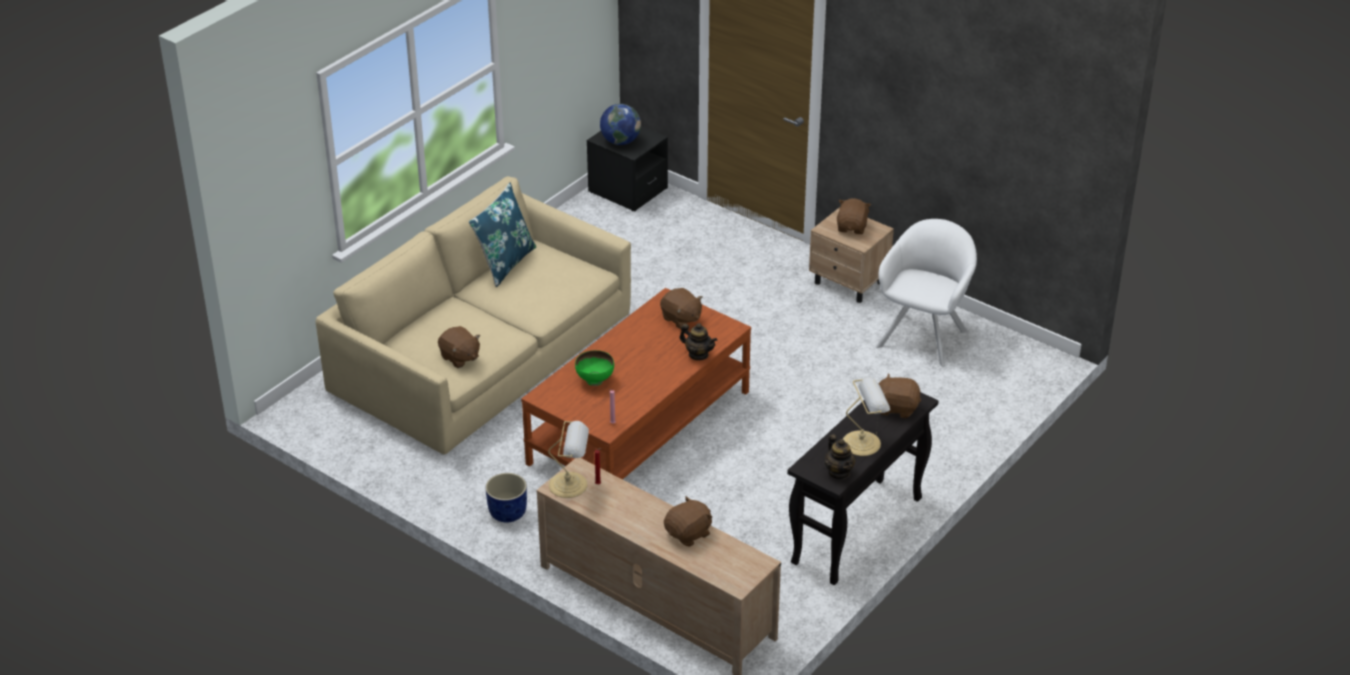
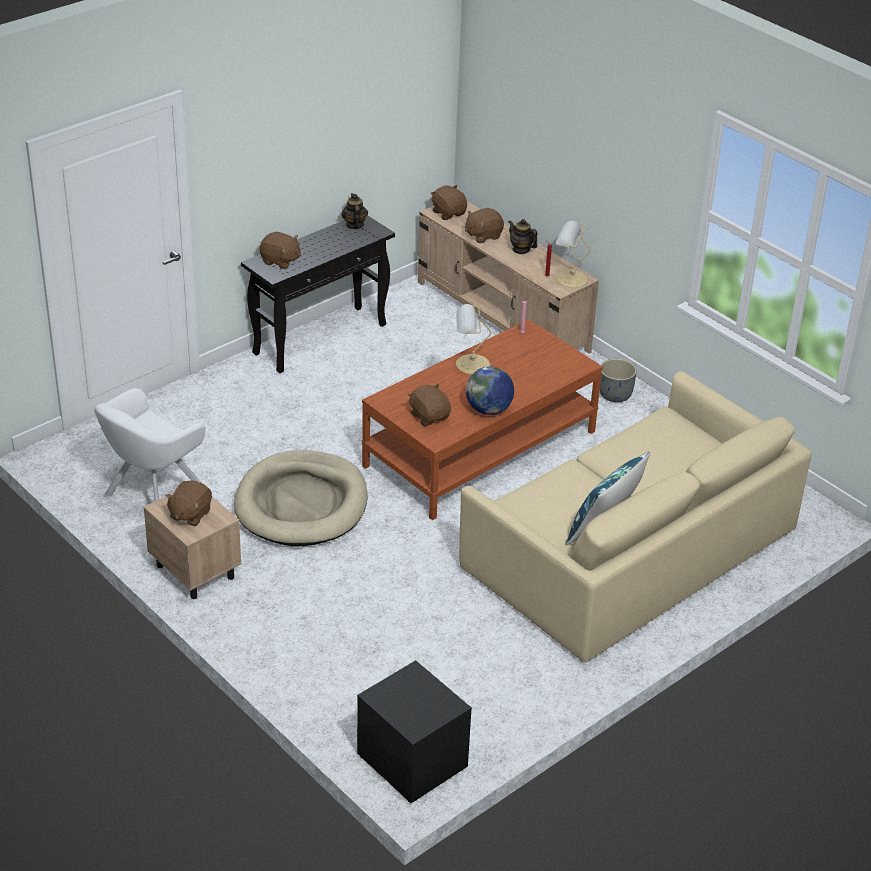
camera: 170 degrees left, 0 degrees up
(459, 358) = (658, 432): brown plush toy -> brown plush toy (448, 213)
(507, 513) = (615, 395): blue planter -> grey planter
(595, 380) = (530, 370): green bowl -> none
(620, 141) = (425, 695): globe -> globe (488, 410)
(698, 355) = (424, 379): teapot -> teapot (521, 249)
(788, 349) = (301, 504): none -> beige dog bed
(863, 442) = (323, 241): table lamp -> table lamp (470, 364)

